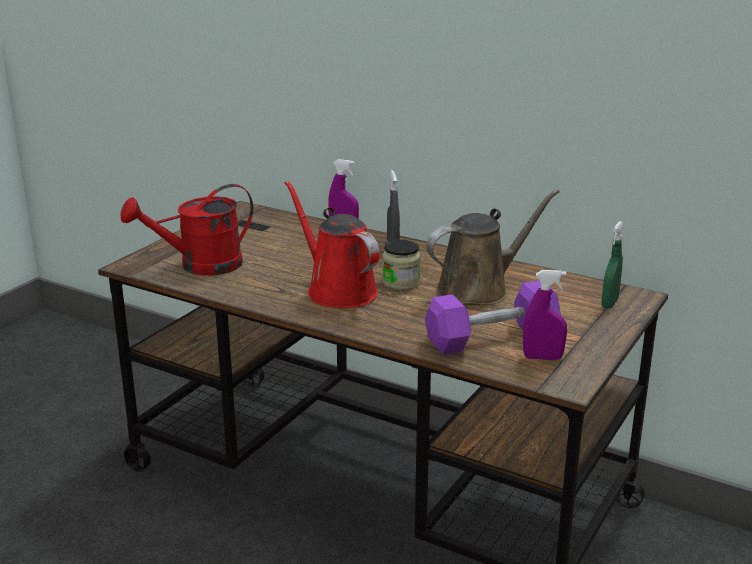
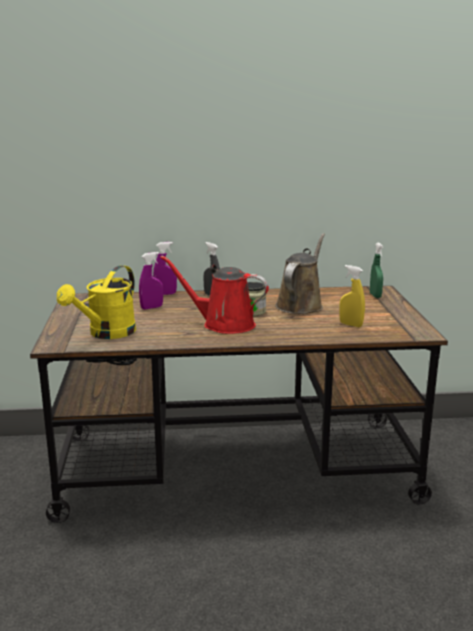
camera: 35 degrees left, 5 degrees down
(200, 266) = (106, 334): red watering can -> yellow watering can
(492, 338) = (350, 324): purple dumbbell -> yellow spray bottle
(542, 358) = (391, 326): purple spray bottle -> purple spray bottle (151, 307)

